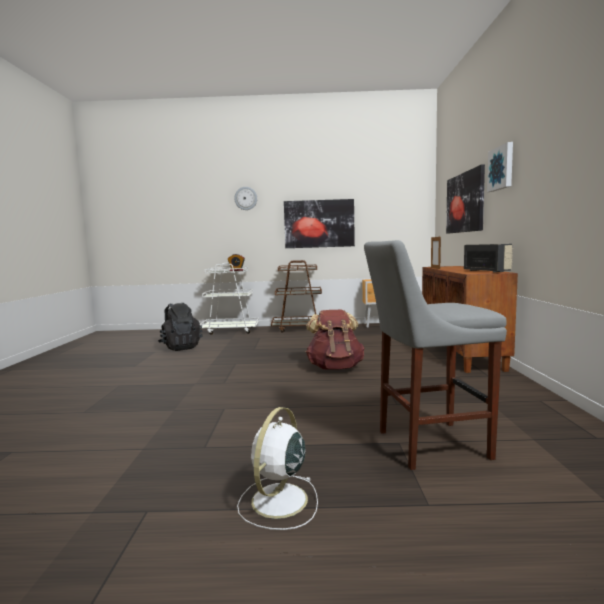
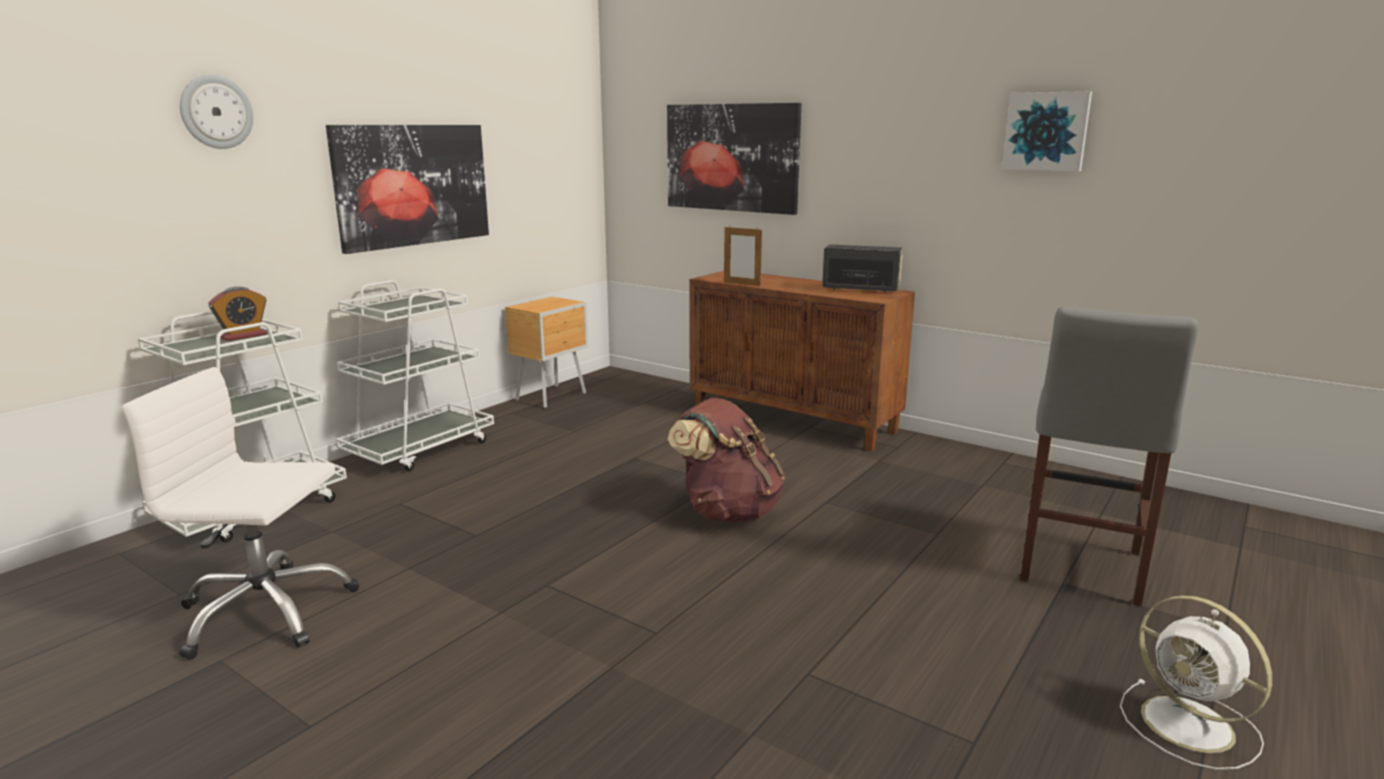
camera: 55 degrees left, 10 degrees up
(181, 347) = (265, 612): black backpack -> white office chair
(300, 328) = (420, 449): brown cart -> white cart
(501, 168) = (856, 121): picture -> picture (1046, 131)

